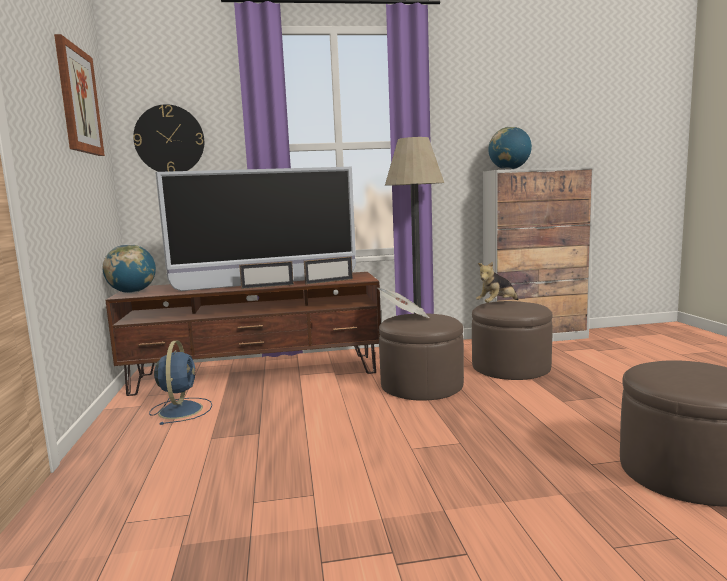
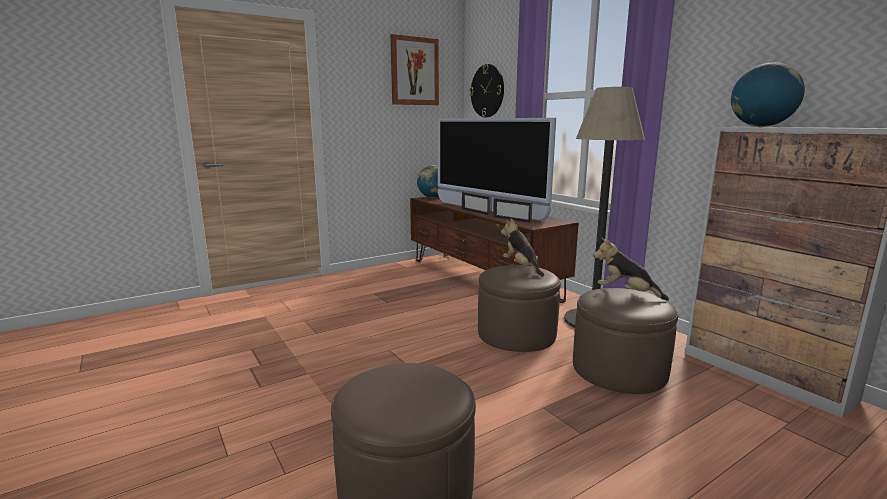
camera: 65 degrees right, 5 degrees up
(181, 410) = (406, 276): blue fan -> none
(404, 317) = (521, 267): newspaper -> plush toy

